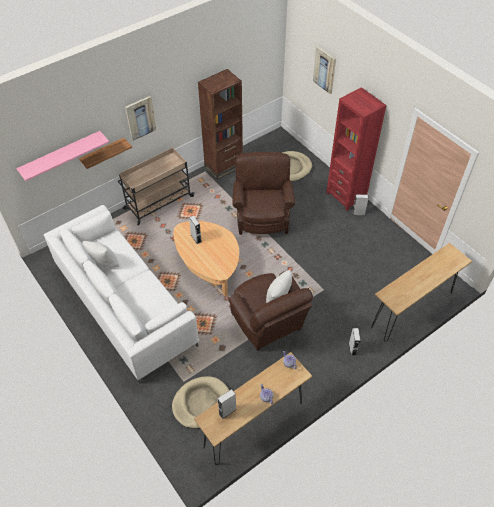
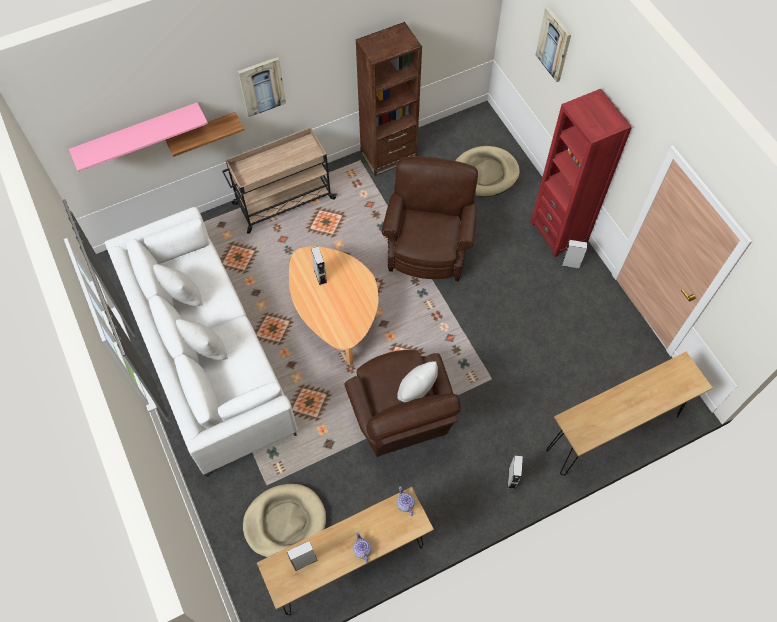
camera: 10 degrees right, 10 degrees up
(127, 295) = (206, 351): none -> white pillow

